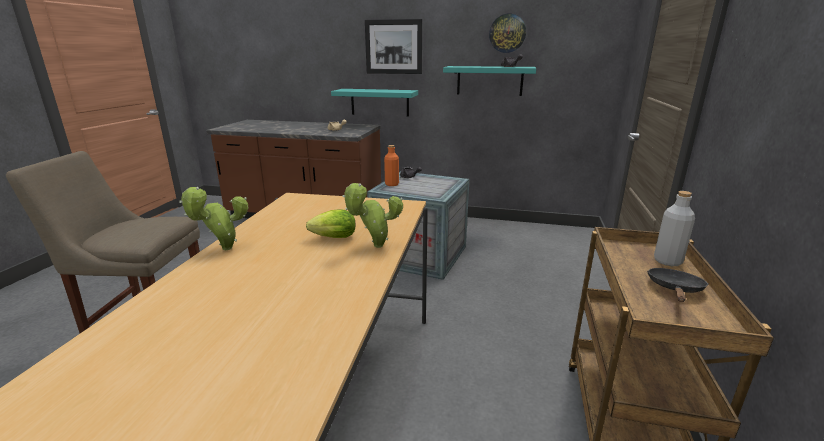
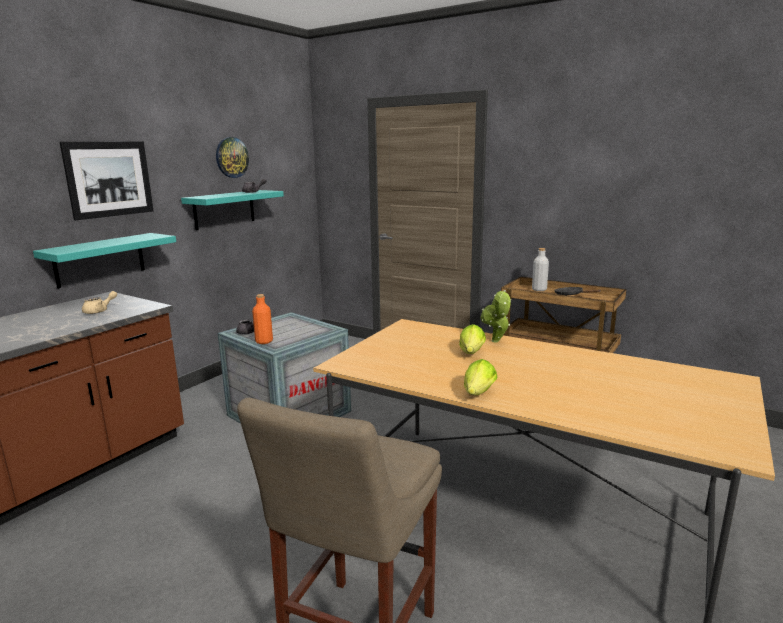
camera: 70 degrees left, 5 degrees down
(223, 249) = (477, 394): potted plant -> lettuce

